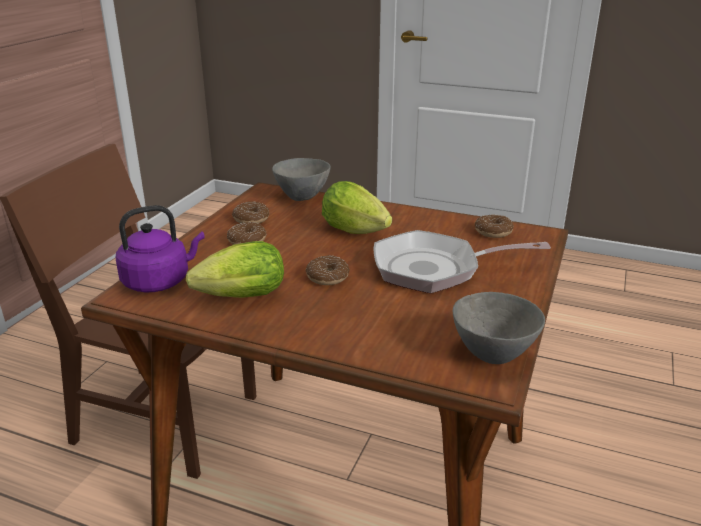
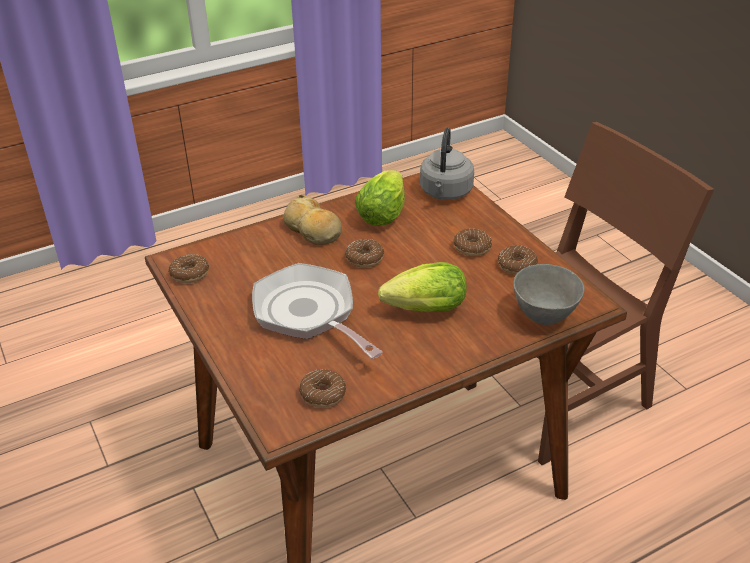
camera: 130 degrees right, 10 degrees up
(160, 281) = (445, 193): purple kettle -> grey kettle
(319, 322) = (313, 230): none -> bread
(434, 269) = (309, 314): frying pan -> frying pan turned 75 degrees counterclockwise
(492, 355) = (190, 274): grey bowl -> donut

